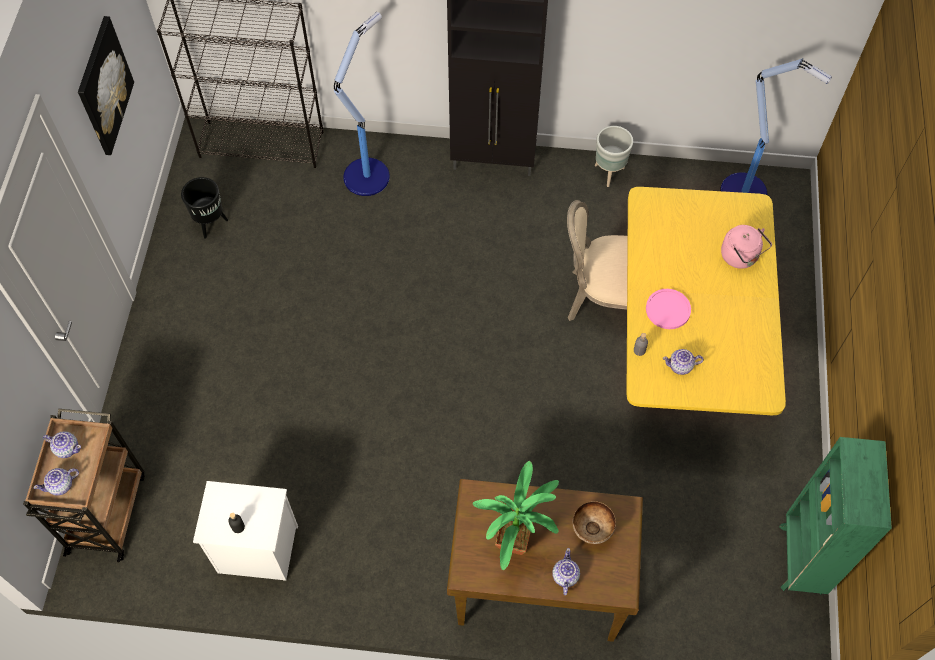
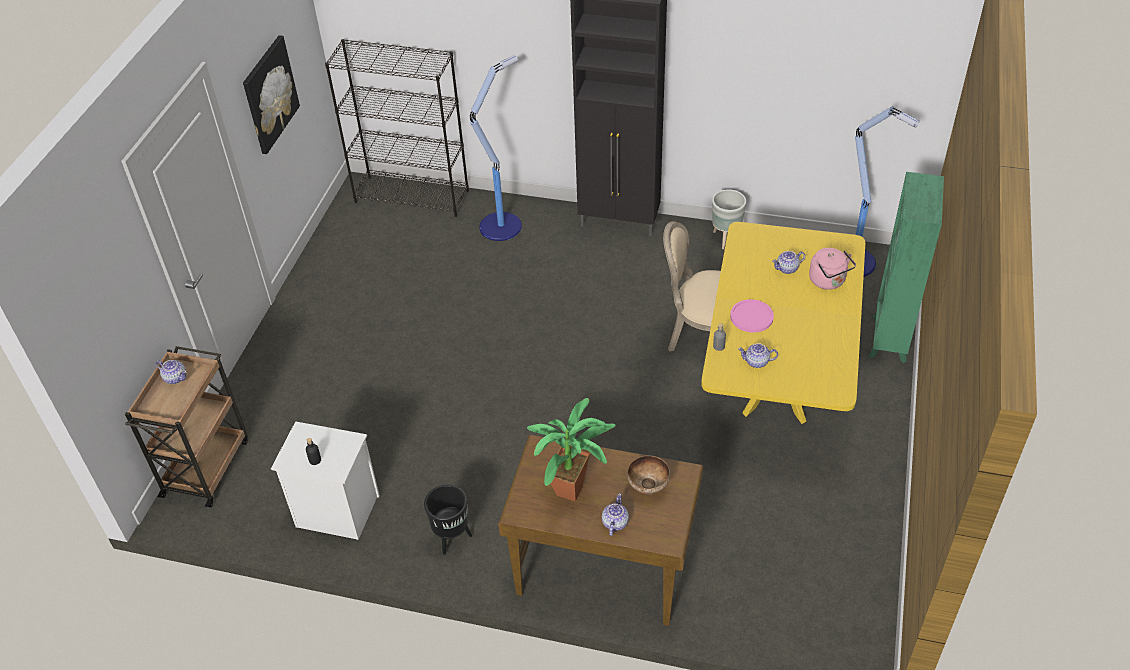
camera: 10 degrees right, 15 degrees down
(61, 485) = (163, 405): teapot -> teapot (787, 269)
(210, 224) = (353, 252): black planter -> black planter (451, 538)
(800, 560) = (872, 573): green bookcase -> green bookcase (888, 340)

